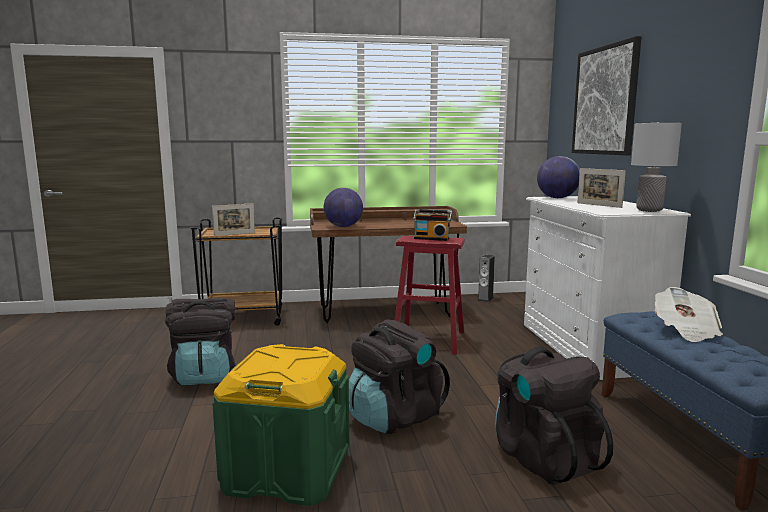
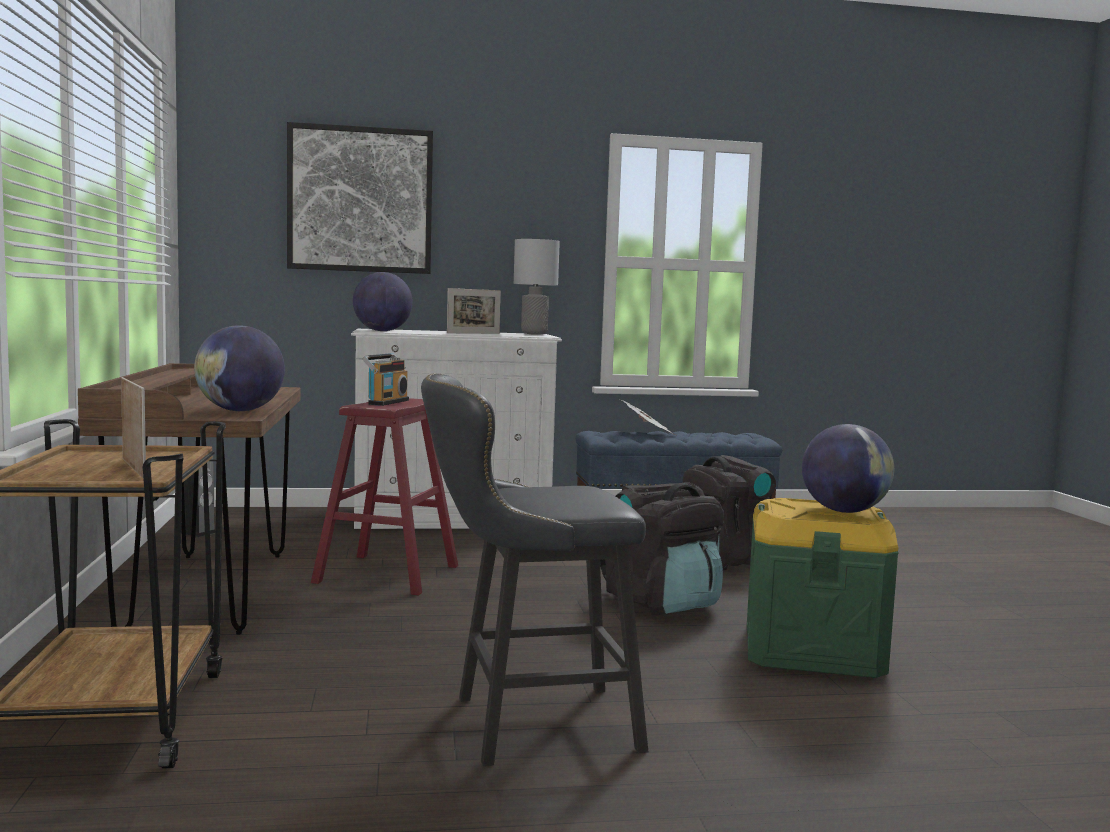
camera: 90 degrees left, 5 degrees down
(205, 376) = (522, 725): black backpack -> grey stool
(275, 369) = (844, 511): none -> globe

